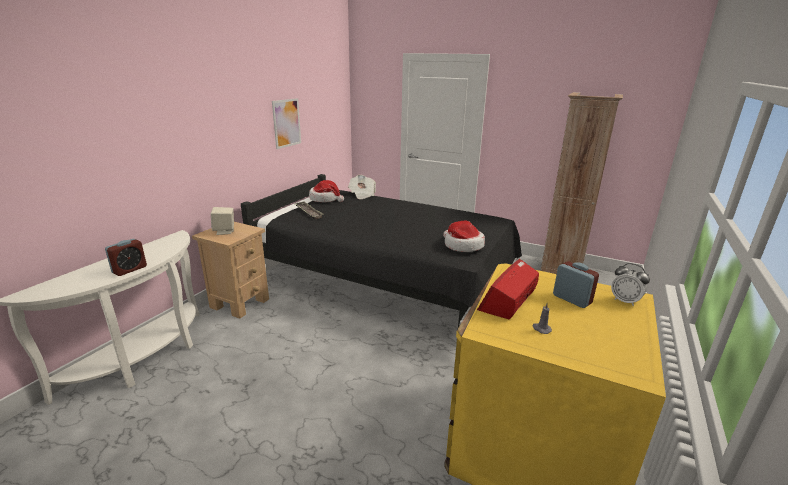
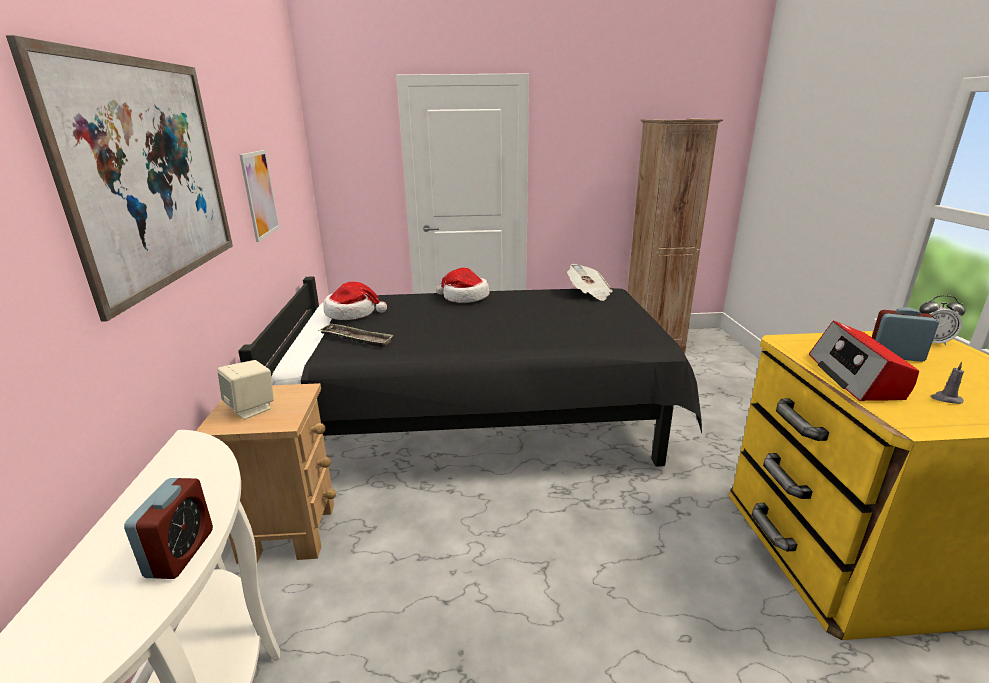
camera: 30 degrees left, 0 degrees up
(196, 110) = (152, 174): none -> picture
(362, 194) = (397, 296): newspaper -> newspaper (589, 294)
(462, 245) = (630, 331): hat -> hat (464, 297)

